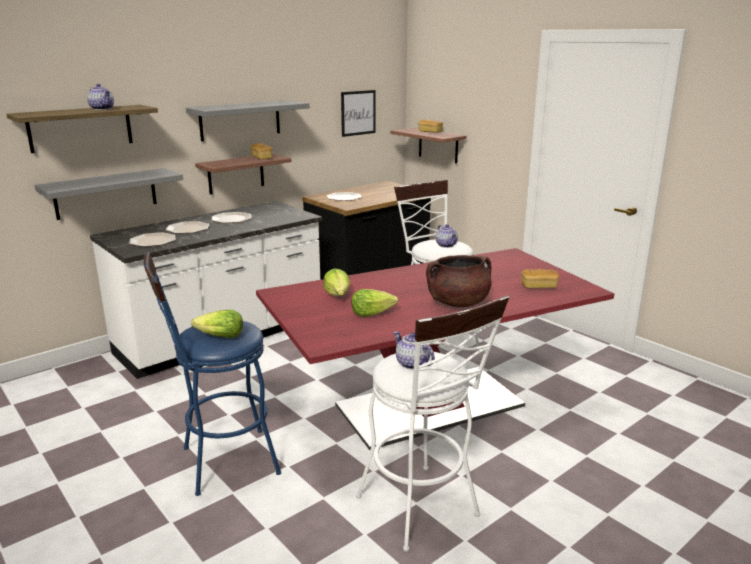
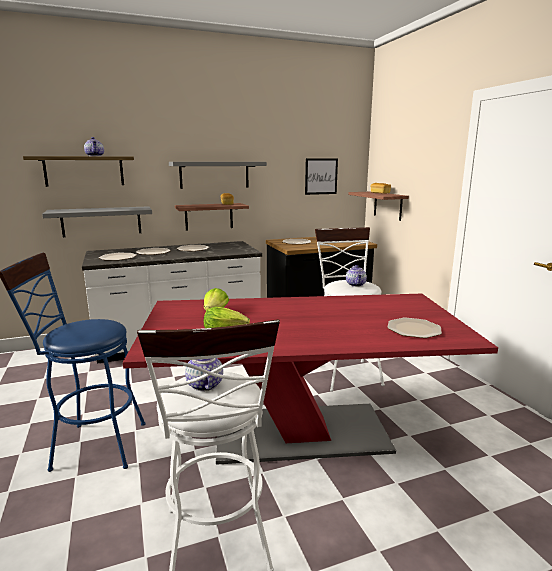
camera: 20 degrees right, 5 degrees down
(220, 337) = (80, 332): lettuce -> none
(458, 303) = (315, 333): brown cooking pot -> none
(538, 286) = (414, 329): bread -> plate

